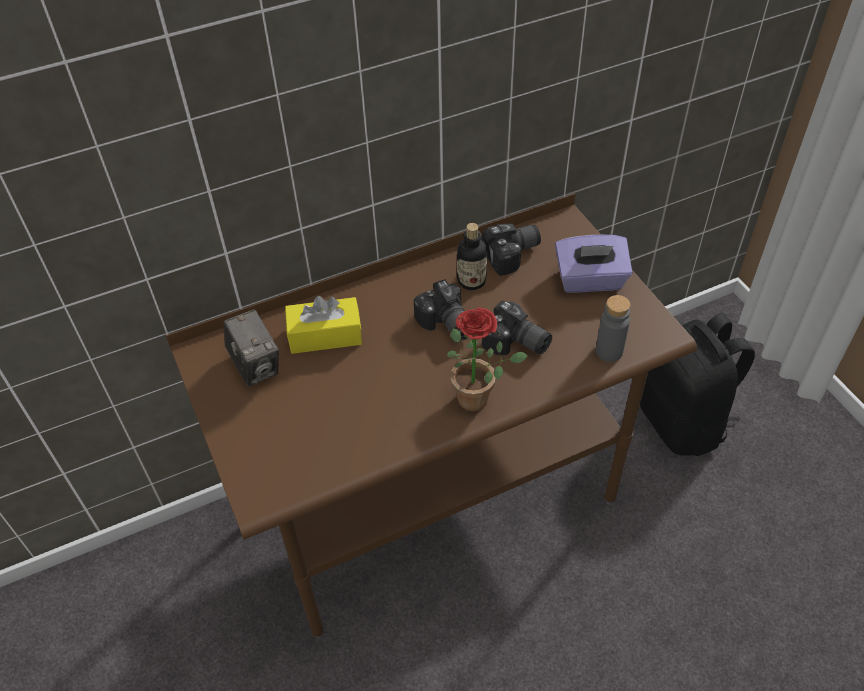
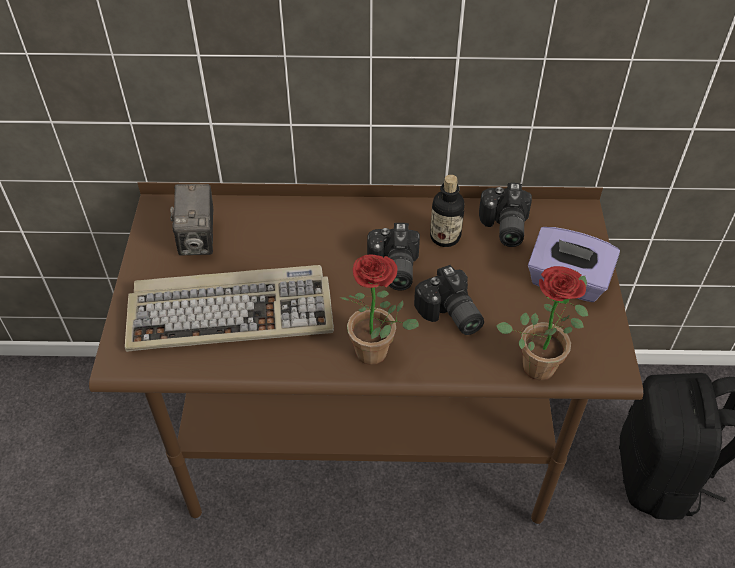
camera: 25 degrees right, 0 degrees up
(325, 335) = (276, 236): yellow tissue box -> none
(331, 416) = (232, 312): none -> keyboard
(513, 255) = (503, 227): camera -> camera turned 90 degrees clockwise
(609, 351) = (540, 361): grey bottle -> potted plant

